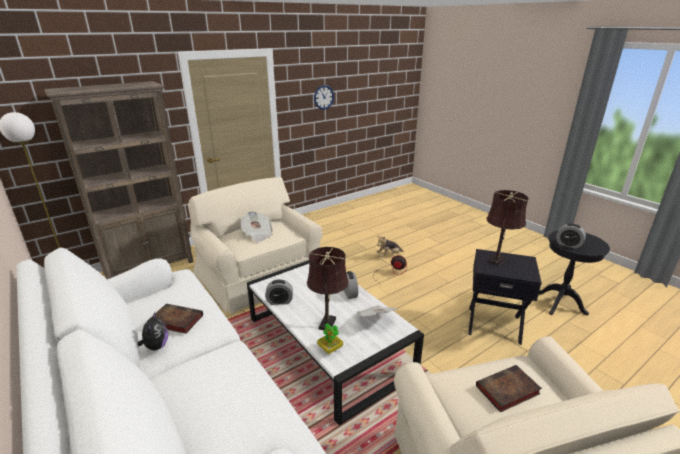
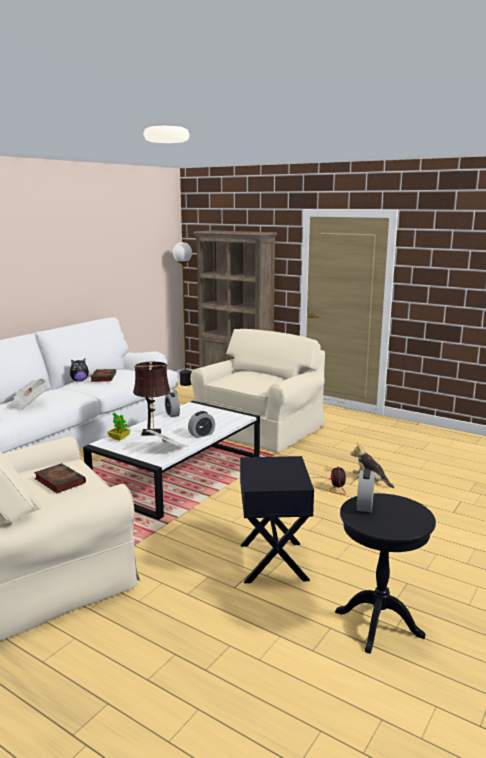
camera: 70 degrees right, 10 degrees down
(257, 234) = (248, 378): newspaper -> newspaper (28, 404)
(324, 97) = (464, 275): wall clock -> none
(498, 259) = (283, 467): brown table lamp -> none

